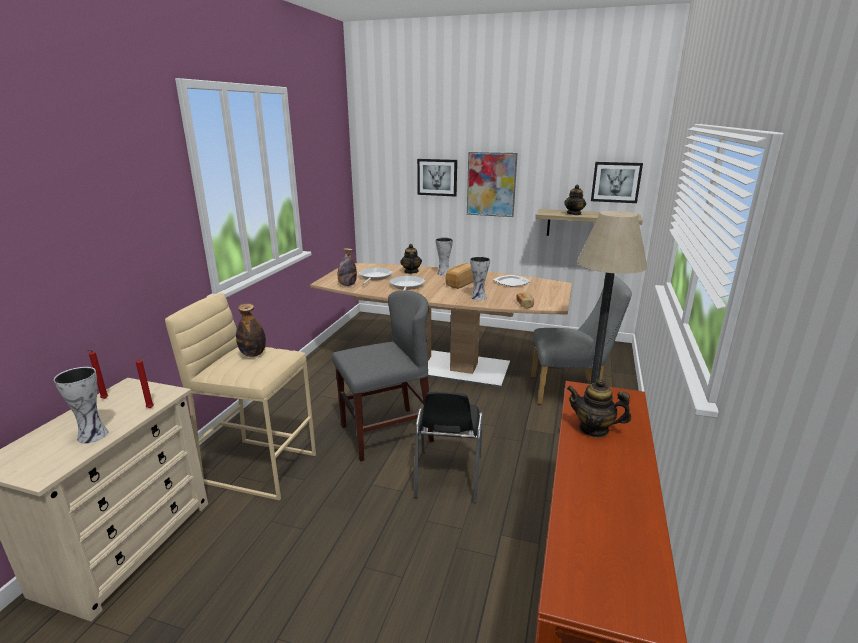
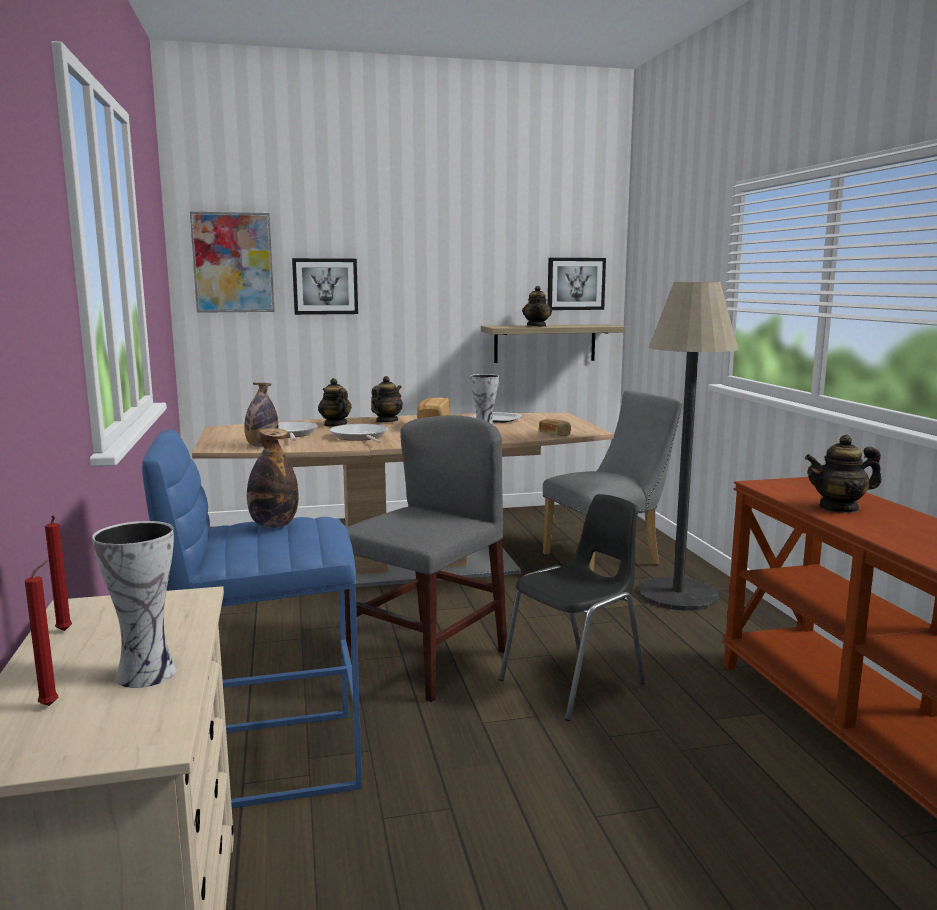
camera: 30 degrees left, 10 degrees down
(151, 408) = (196, 619): red candle -> red candle (52, 704)
(260, 467) = (268, 759): beige stool -> blue stool
(443, 273) = (386, 421): vase -> teapot
(447, 476) = (575, 682): black chair -> black chair turned 105 degrees counterclockwise
(491, 184) = (410, 293): picture -> picture (233, 262)

